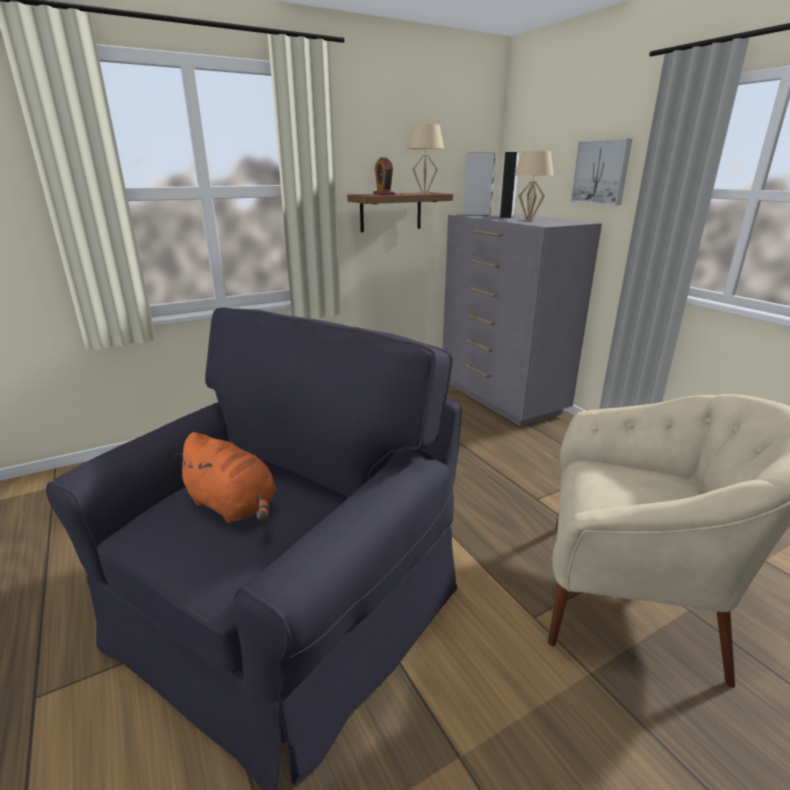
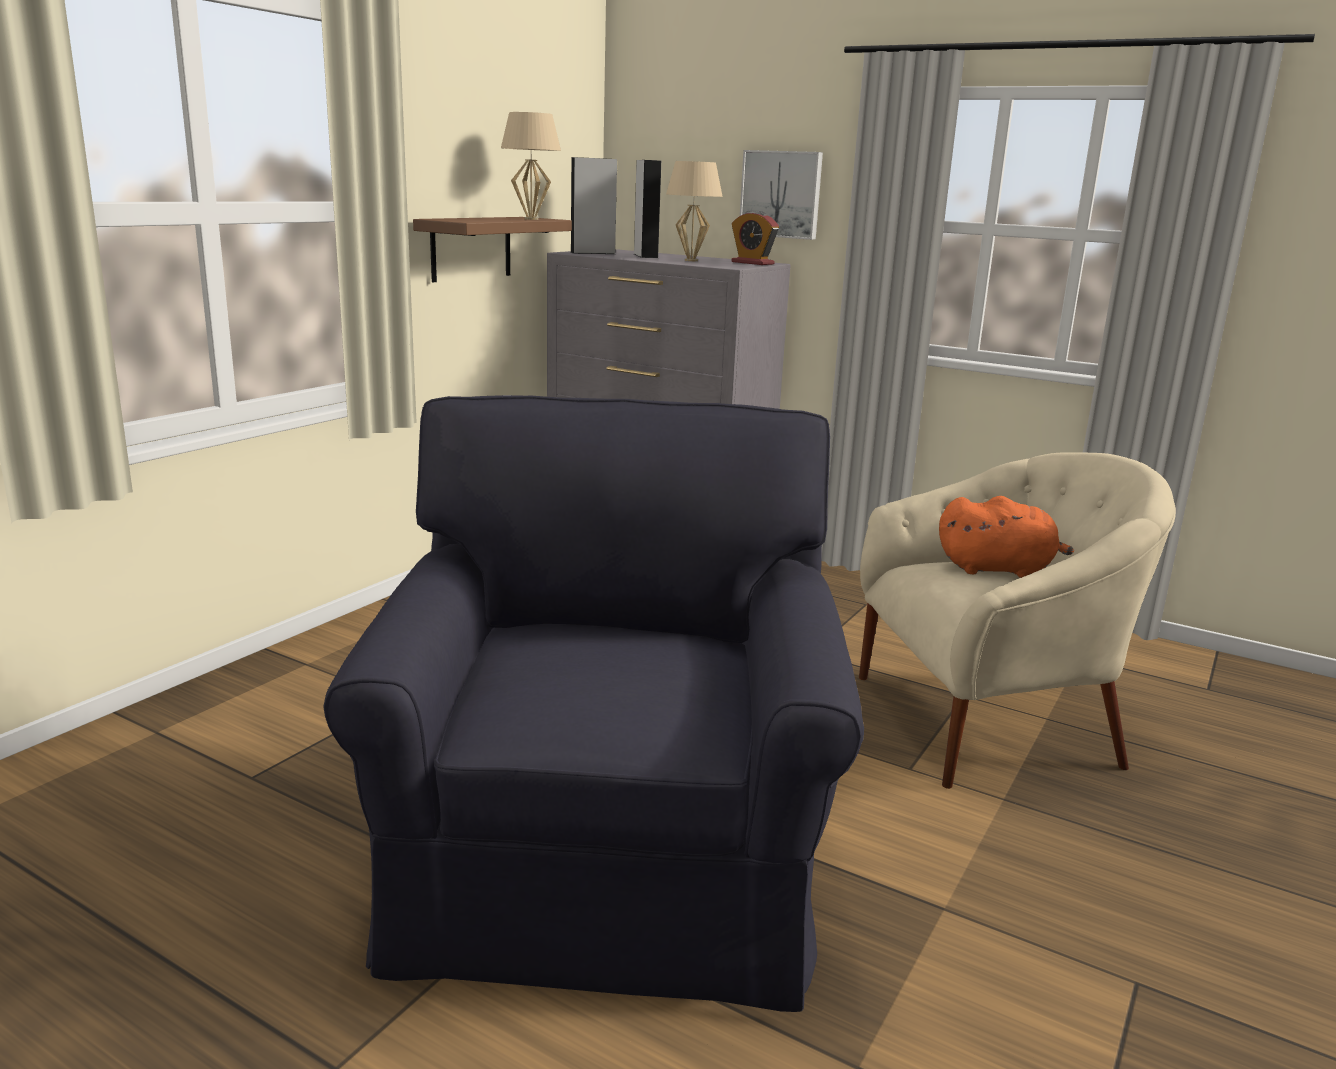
camera: 30 degrees left, 5 degrees down
(233, 506) = (599, 671): orange plush toy -> orange plush toy (999, 569)
(383, 194) = (475, 219): alarm clock -> alarm clock (752, 263)

